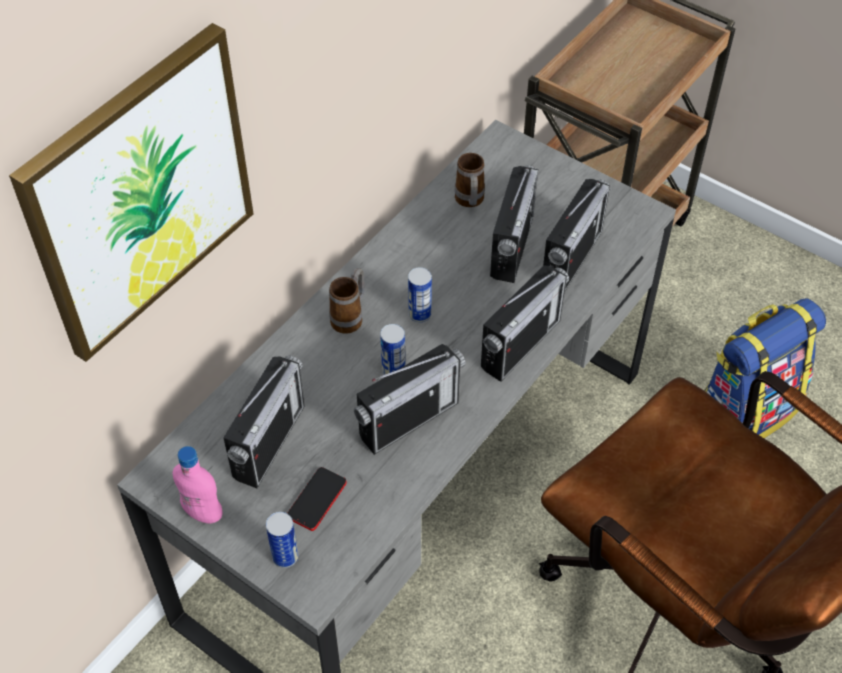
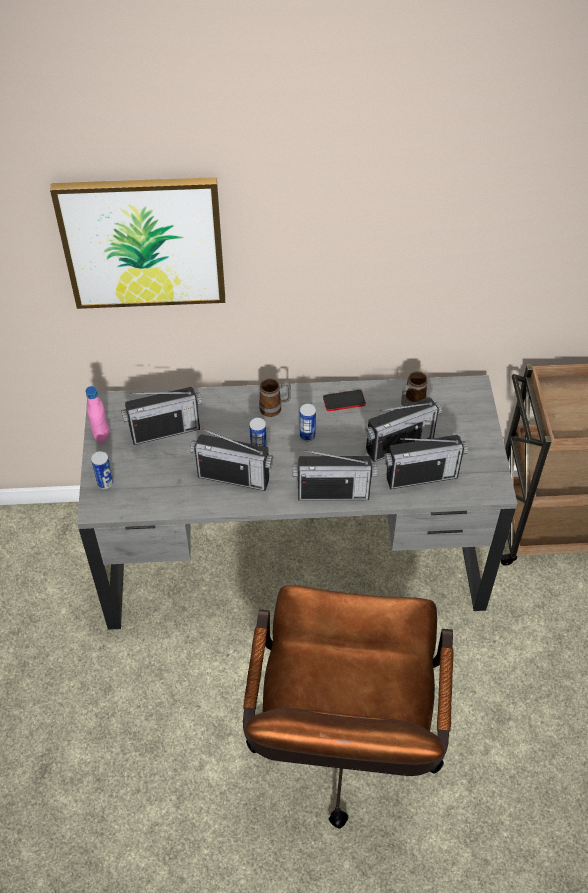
camera: 50 degrees right, 0 degrees up
(317, 499) = (149, 473): phone -> phone (344, 401)
(744, 413) = (519, 688): backpack -> none

